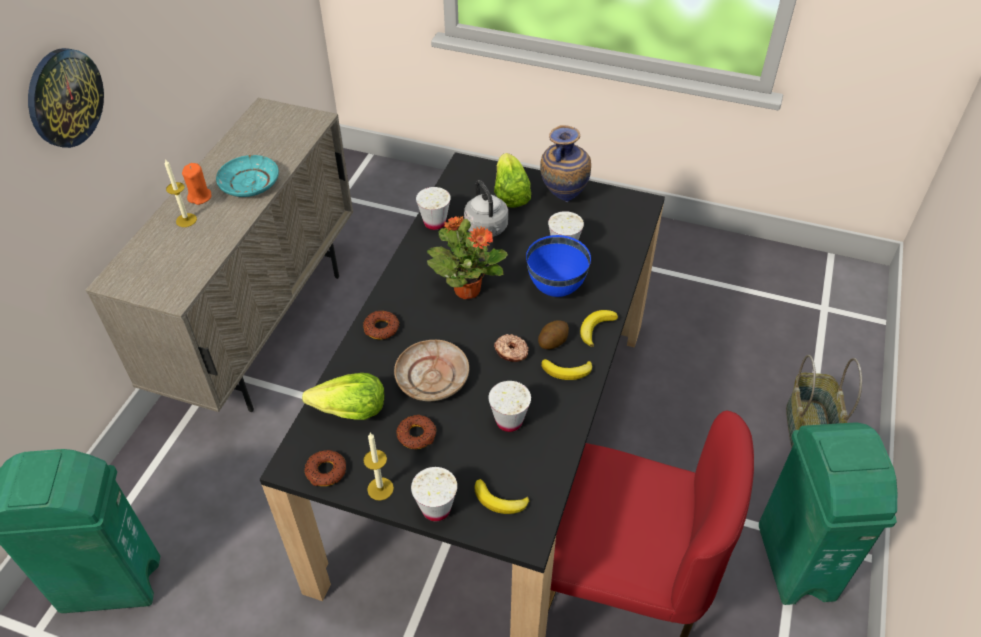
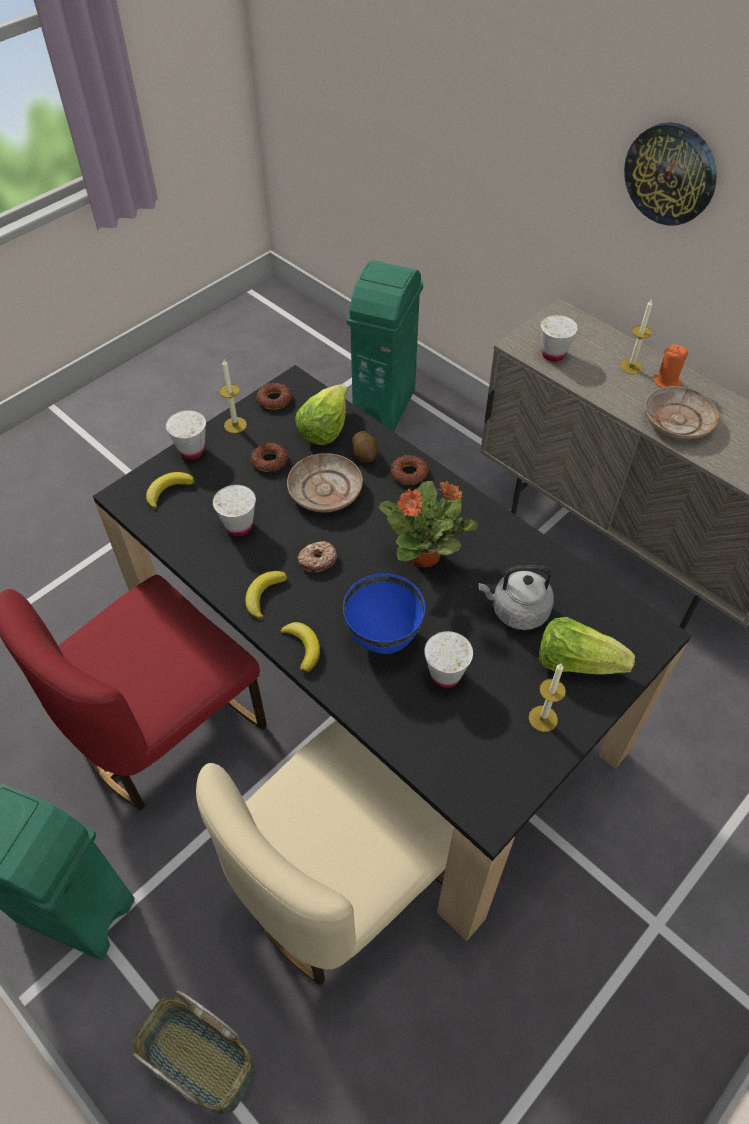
camera: 115 degrees right, 5 degrees up
(249, 183) = (677, 420): turquoise plate -> beige plate
(434, 223) = (550, 565): white cup -> white cup (553, 354)
(553, 341) = (309, 600): potato -> potato (365, 455)
(562, 198) = (543, 718): vase -> candle
(655, 404) = (339, 884): none -> beige chair

